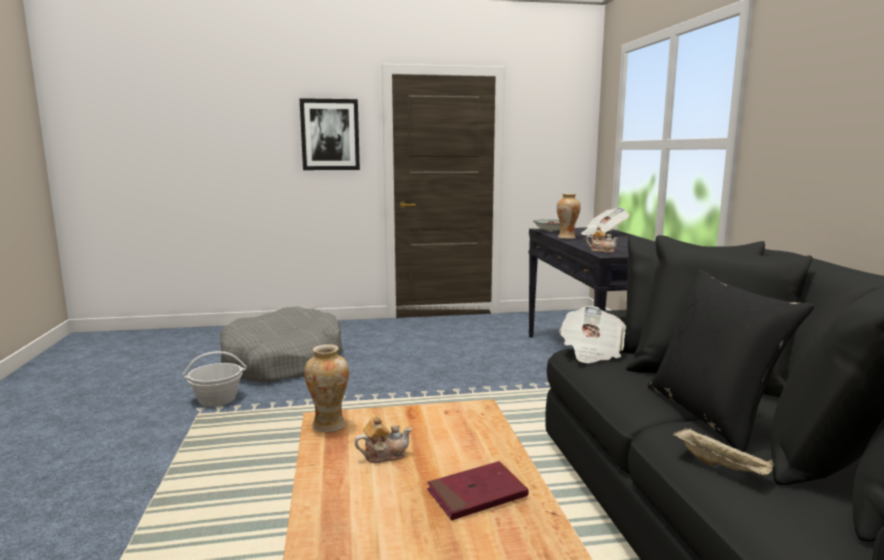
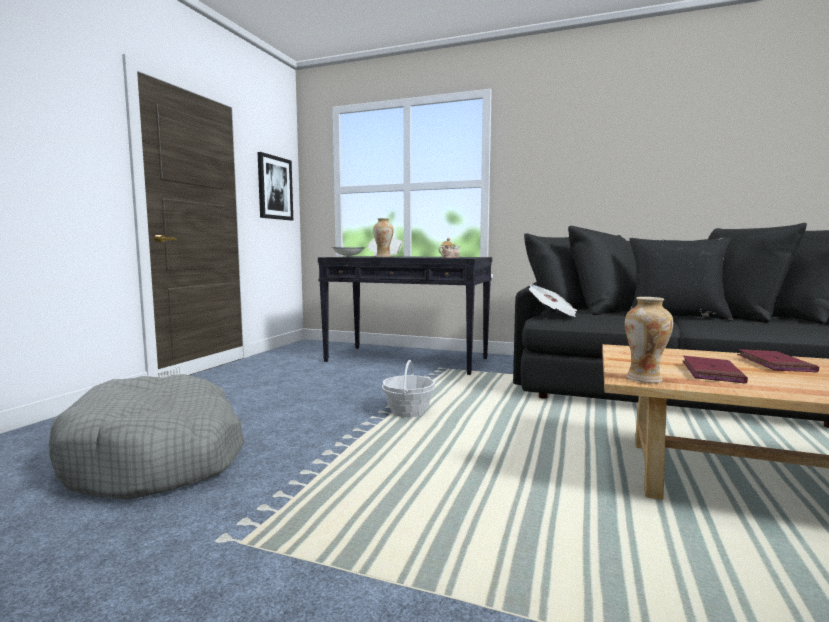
camera: 60 degrees left, 5 degrees down
(217, 399) = (208, 520): basket -> basket (408, 411)
(330, 134) = (61, 131): picture -> picture (274, 188)
(384, 455) = (712, 373): teapot -> red book
(721, 466) = (747, 324): beige tray -> none

